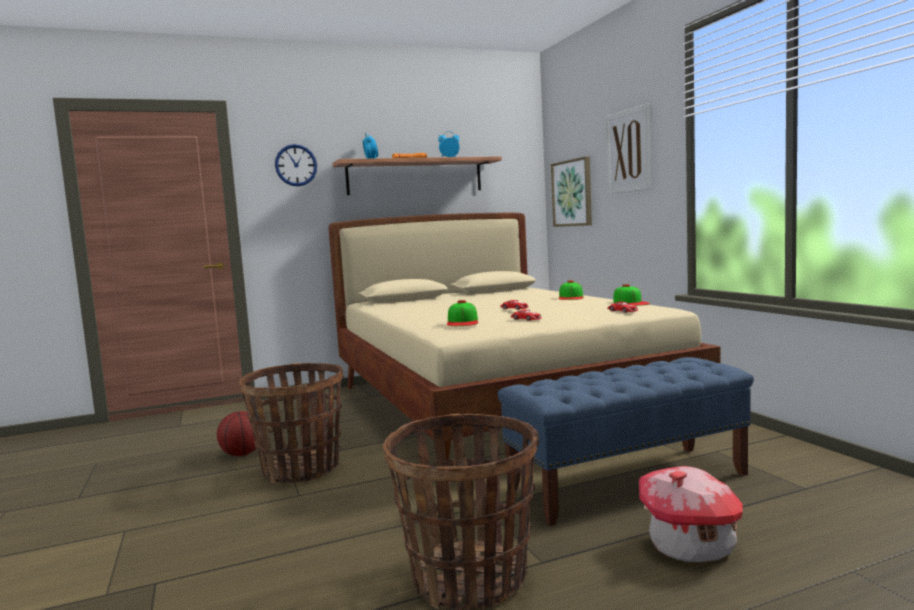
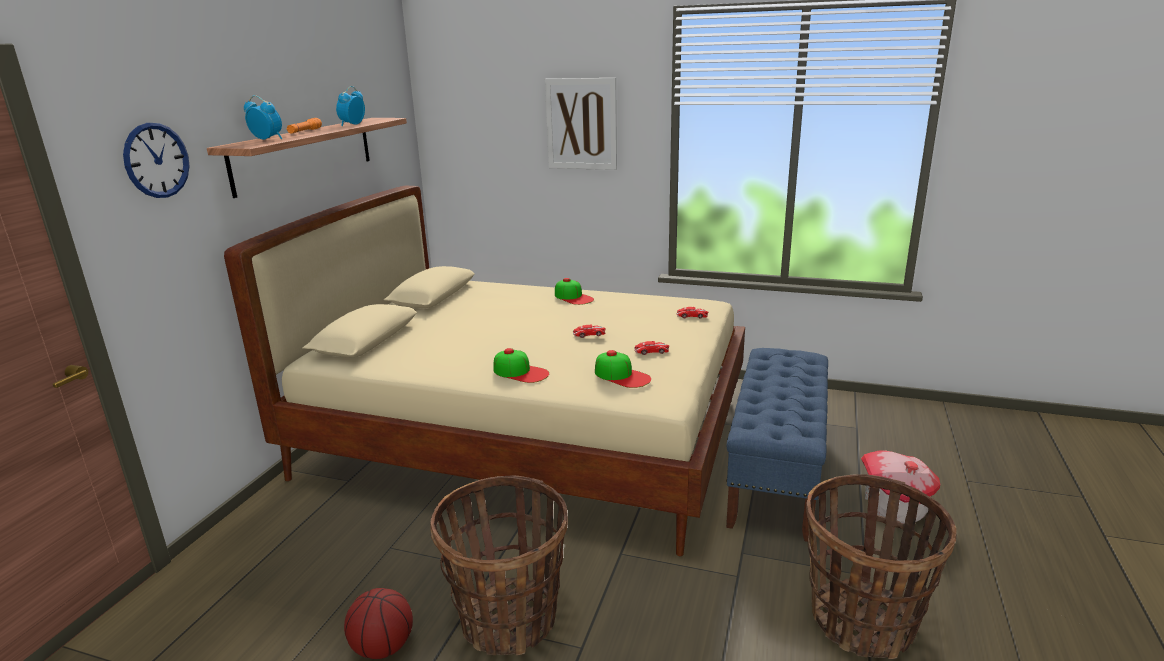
camera: 50 degrees left, 15 degrees up
(572, 193) = (479, 159): picture -> none
(631, 302) = (655, 298): cap -> cap (520, 372)

